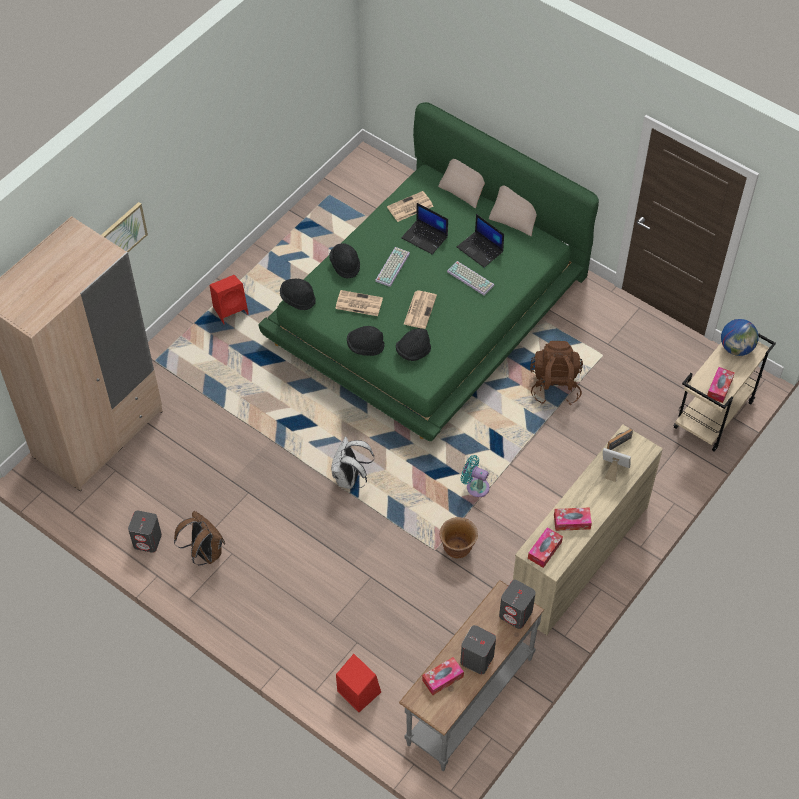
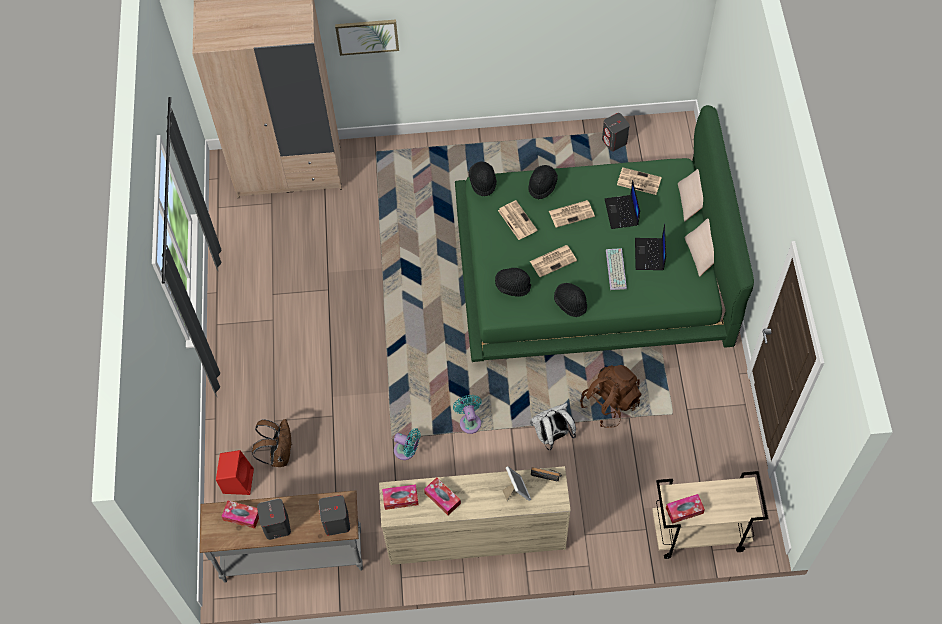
camera: 50 degrees right, 5 degrees up
(148, 541) = (237, 265): grey speaker -> grey speaker (614, 141)
(204, 552) = (258, 304): brown backpack -> brown backpack (279, 454)
(231, 310) = (462, 158): red speaker -> none
(349, 479) = (398, 339): white backpack -> white backpack (552, 436)
(365, 346) = (486, 254): black hat -> black hat (570, 303)
(392, 266) = (572, 213): keyboard -> newspaper
(457, 548) = (407, 451): brown planter -> turquoise fan
(736, 348) = (736, 494): globe -> none

